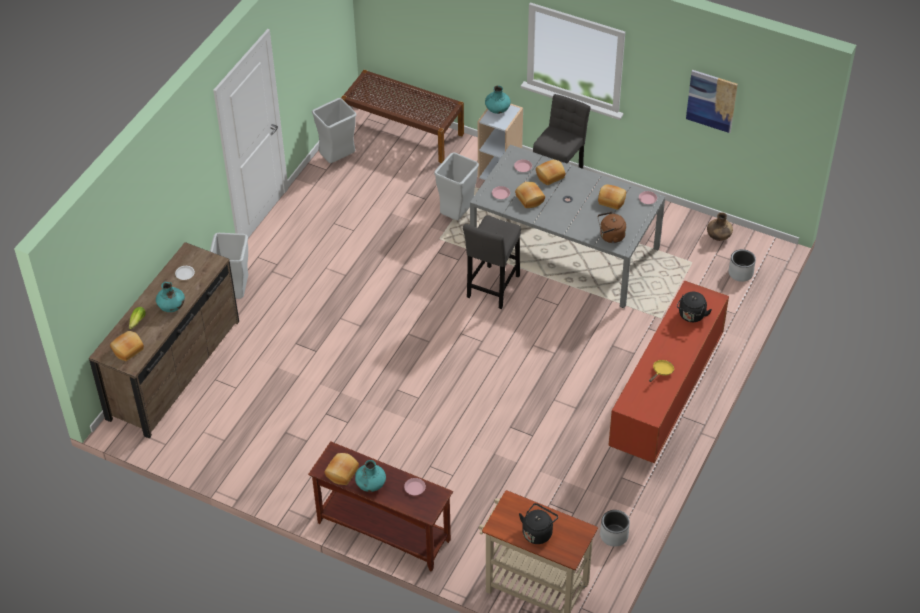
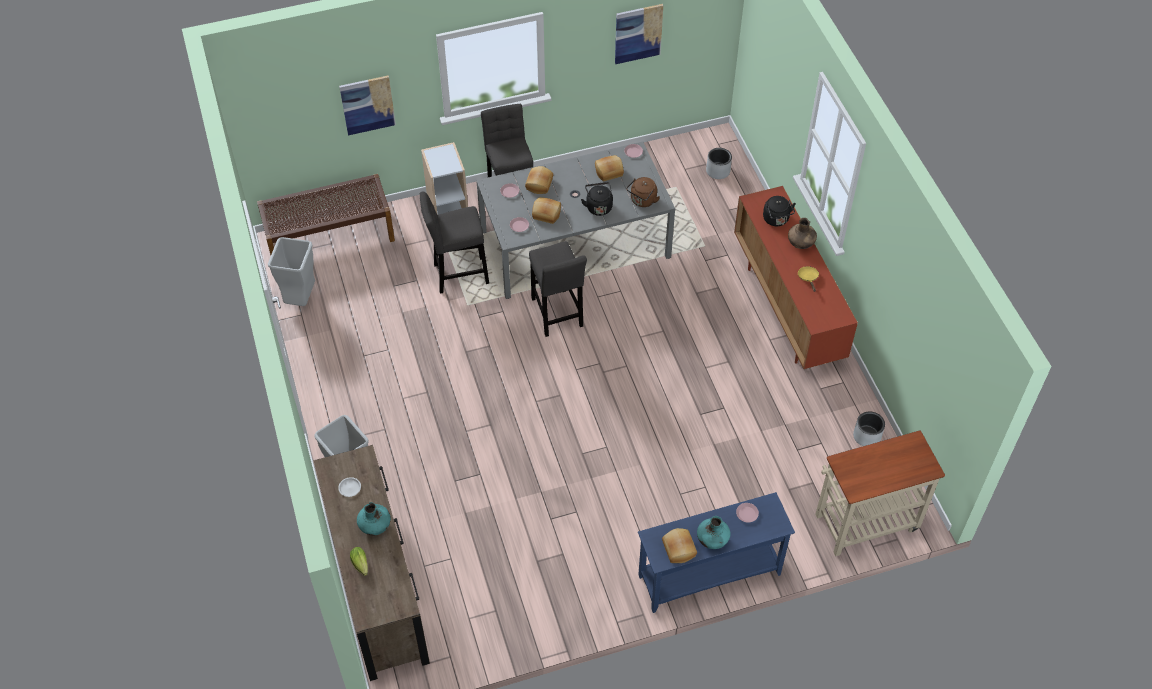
camera: 45 degrees left, 5 degrees up
(127, 349) = (382, 595): bread -> none
(383, 531) = (708, 575): brown console table -> blue console table
(457, 214) = (457, 275): grey trash can -> grey stool
(464, 34) = (367, 104): none -> picture
(497, 110) = (436, 157): turquoise vase -> none
(538, 532) = (887, 469): black kettle -> black kettle (598, 206)
(718, 236) = (671, 154): brown vase -> brown vase (800, 243)

